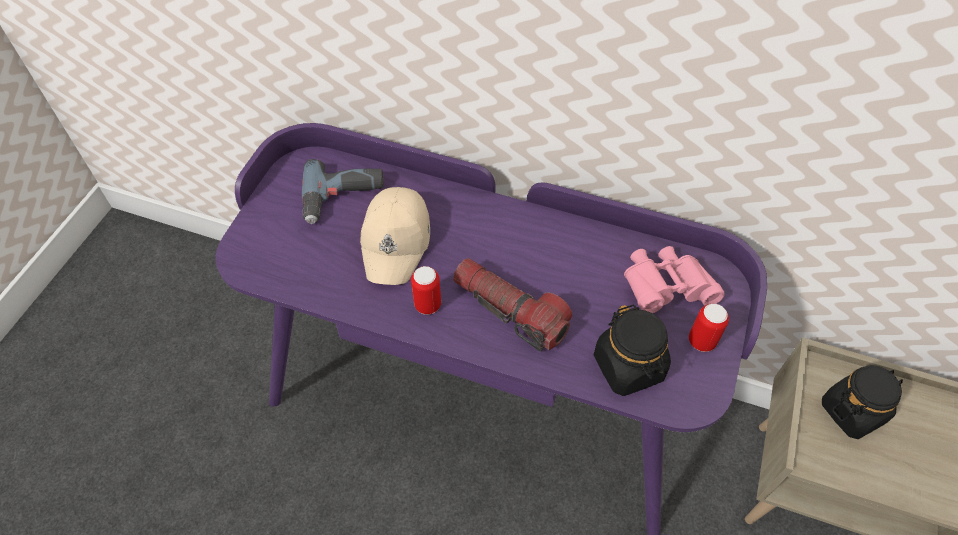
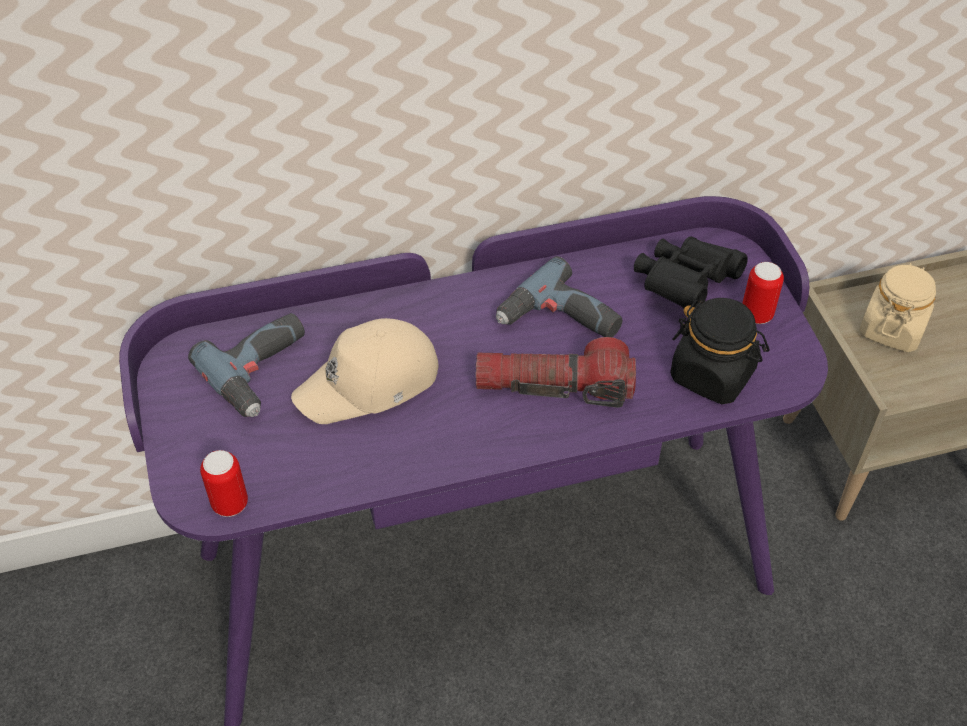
camera: 35 degrees left, 5 degrees down
(397, 241) = (370, 383): beige cap -> beige cap turned 90 degrees clockwise
(427, 305) = (464, 428): can -> can (230, 503)
(553, 267) = (559, 321): none -> power drill
(665, 289) = (684, 285): pink binoculars -> black binoculars
(852, 411) = (891, 329): black jar -> beige jar

